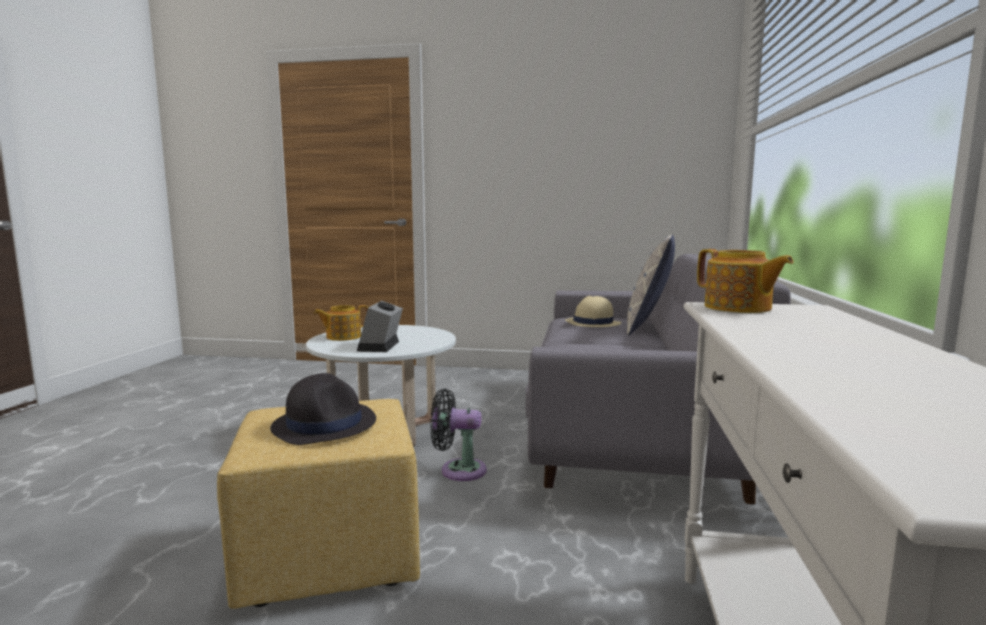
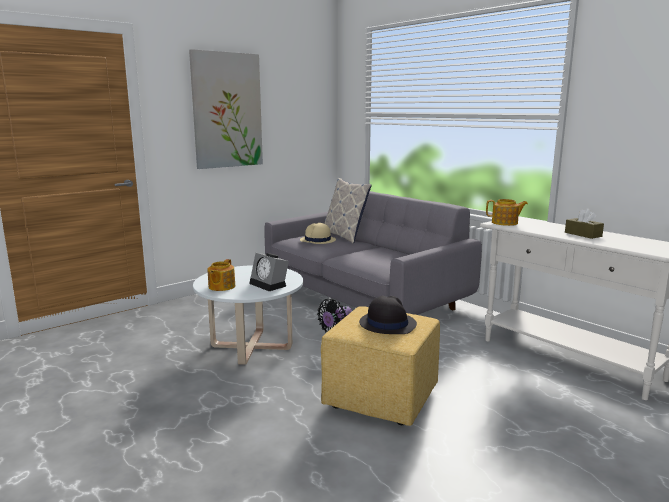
camera: 50 degrees left, 5 degrees up
(533, 139) = (227, 110): none -> picture
(841, 353) = (583, 234): none -> brown tissue box

